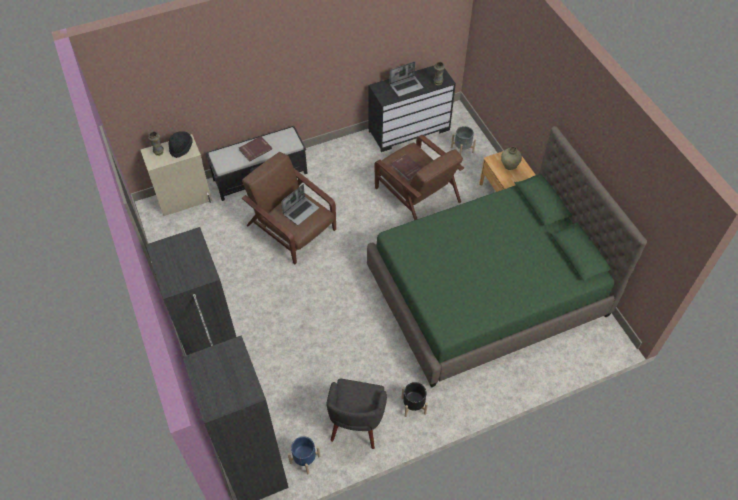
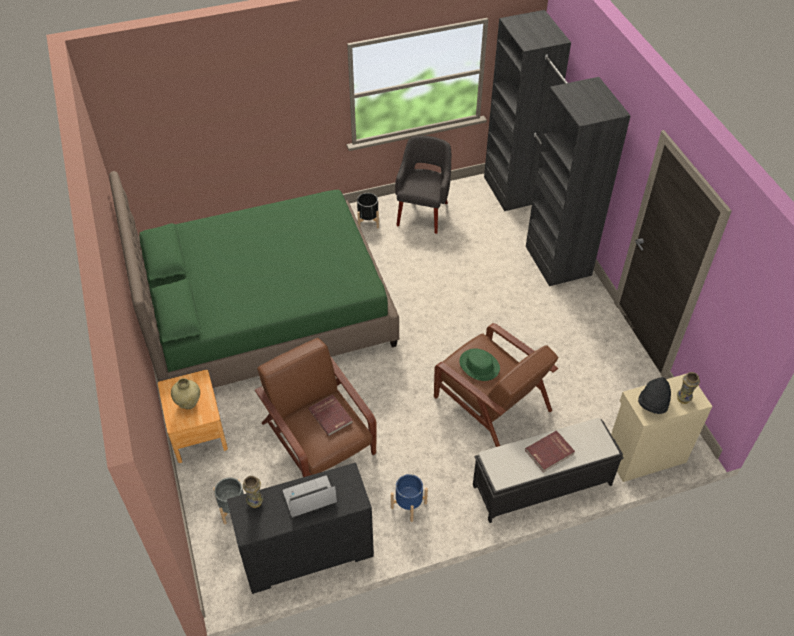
camera: 175 degrees left, 5 degrees down
(301, 211) = (479, 365): laptop -> green hat
(305, 459) = (470, 192): blue planter -> blue planter (409, 505)

